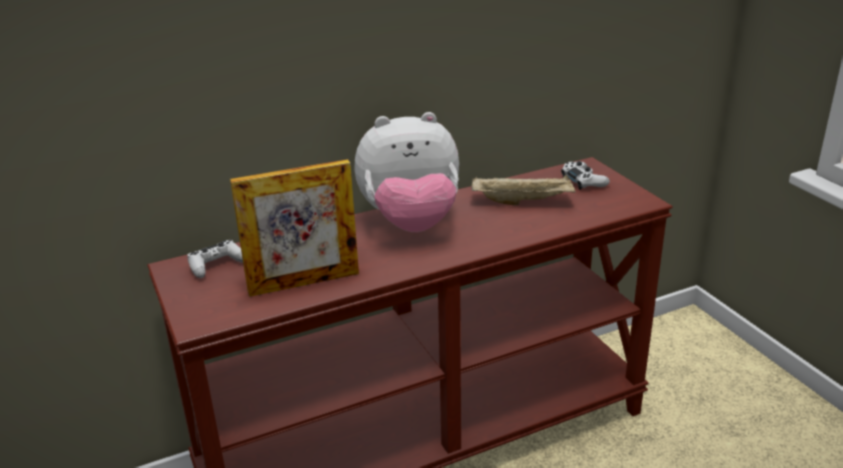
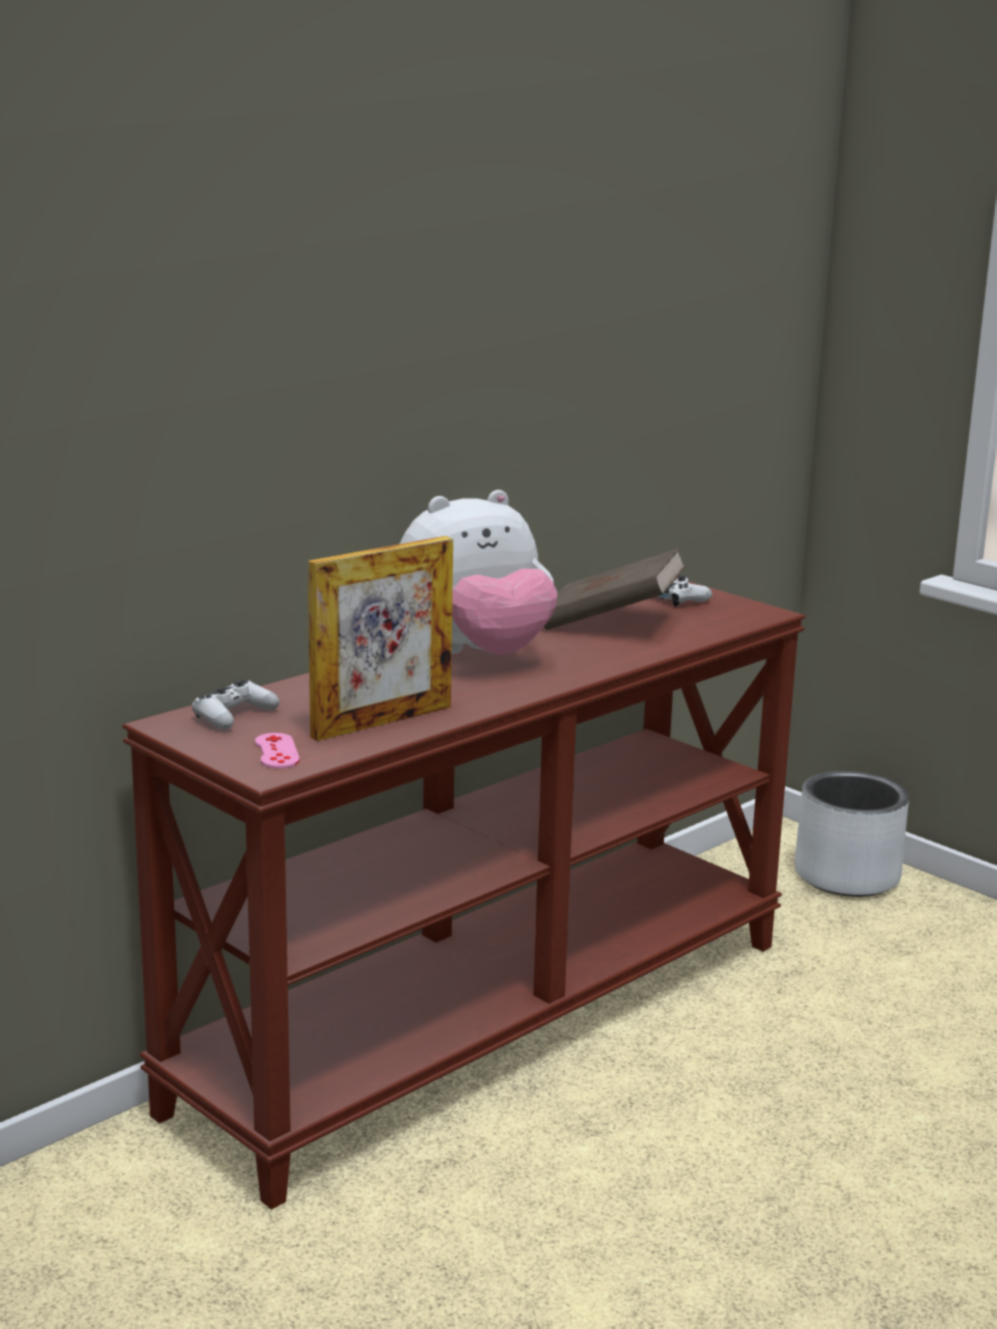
camera: 20 degrees left, 10 degrees down
(216, 303) = (277, 751): none -> pink game controller
(523, 201) = (611, 623): beige tray -> brown book
(719, 360) = (847, 876): none -> grey planter

